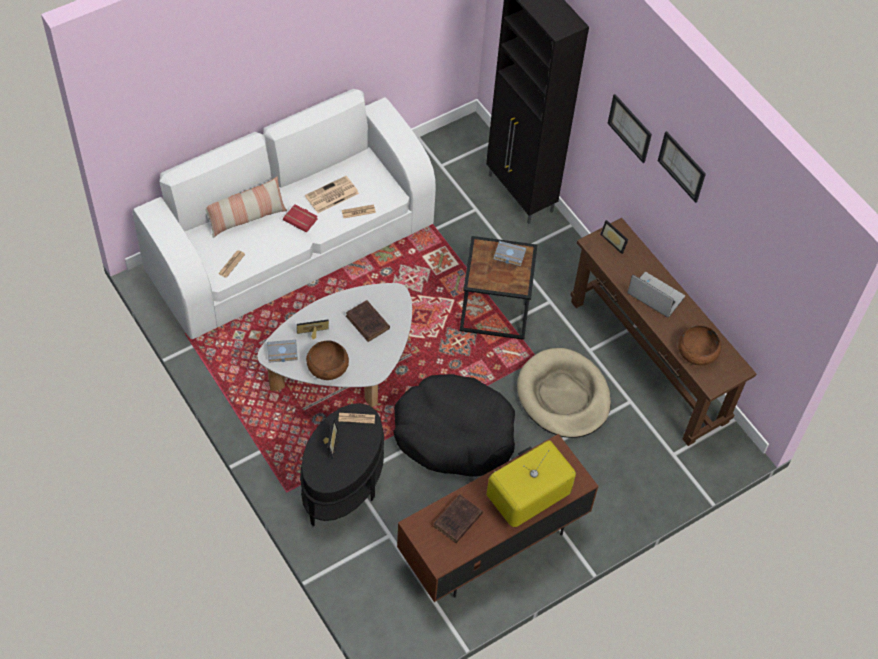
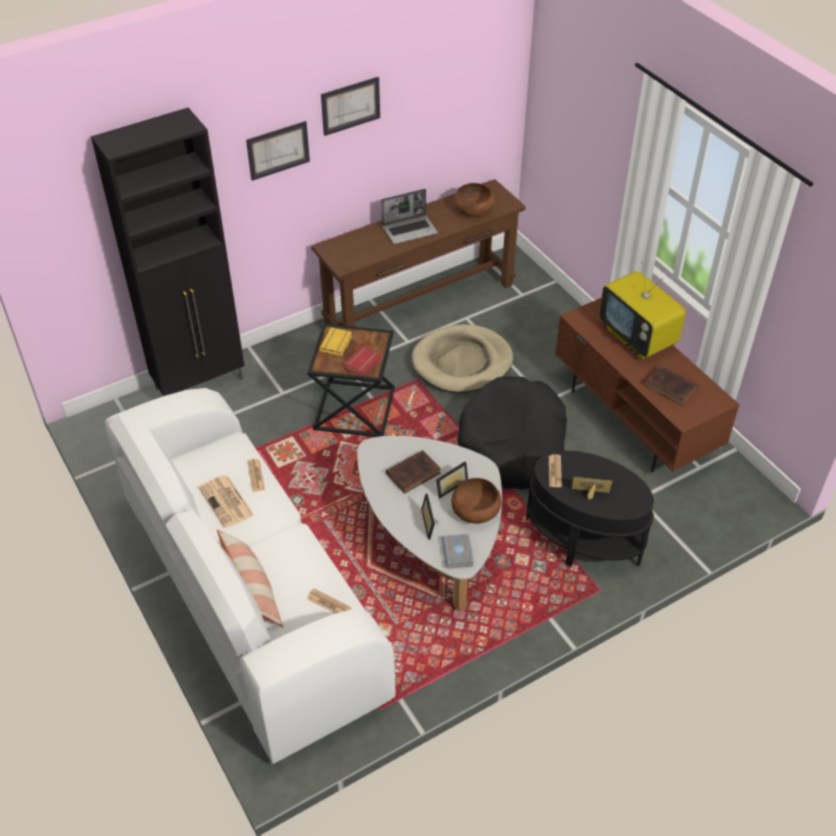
camera: 85 degrees left, 10 degrees down
(301, 219) = (262, 531): red book -> red book (362, 362)
(508, 255) = (337, 344): grey book -> yellow book
(615, 241) = (341, 251): picture frame -> picture frame (449, 485)
(654, 296) = (410, 230): laptop -> laptop turned 150 degrees counterclockwise

